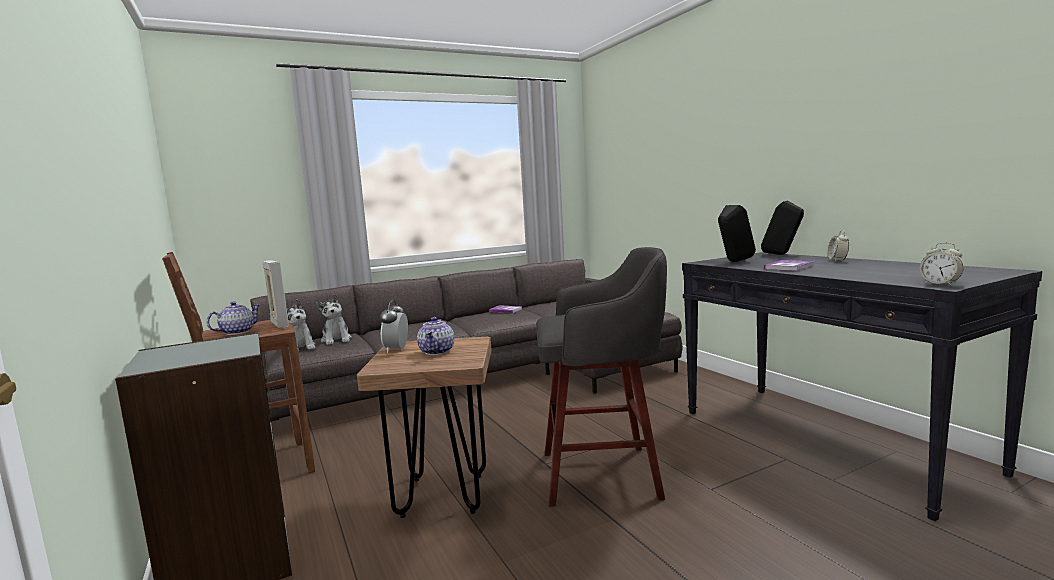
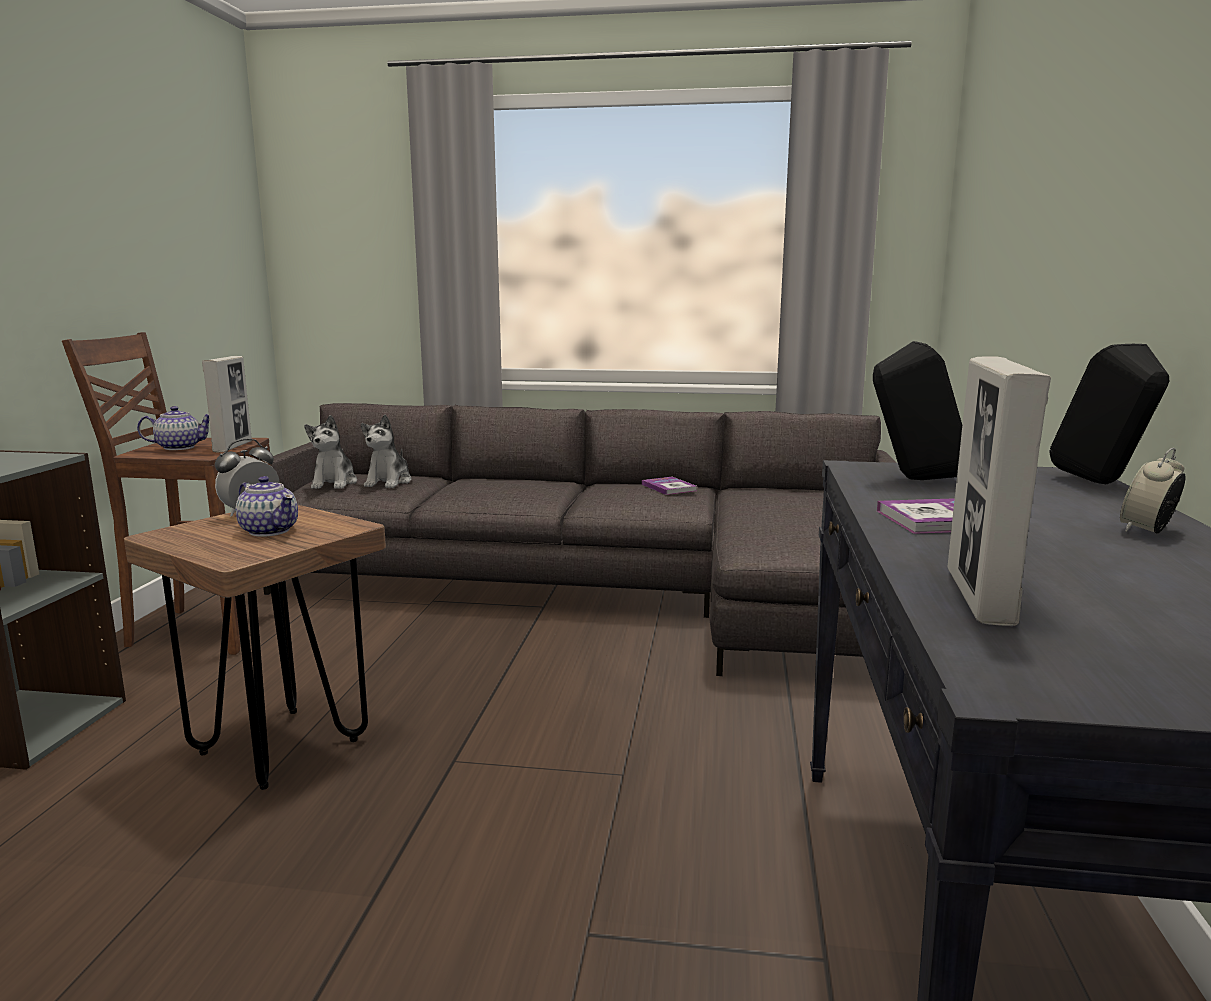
camera: 35 degrees right, 5 degrees up
(437, 351) = (269, 530): teapot -> teapot turned 90 degrees counterclockwise
(604, 474) = (490, 818): grey stool -> none
(869, 277) = (979, 597): none -> picture frame
(940, 284) = (1028, 680): alarm clock -> none

